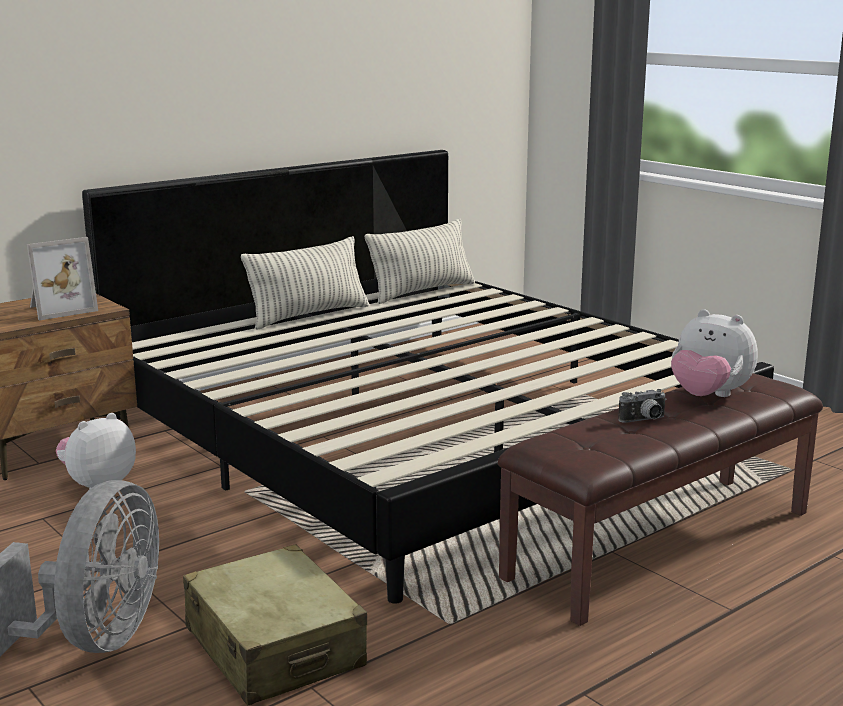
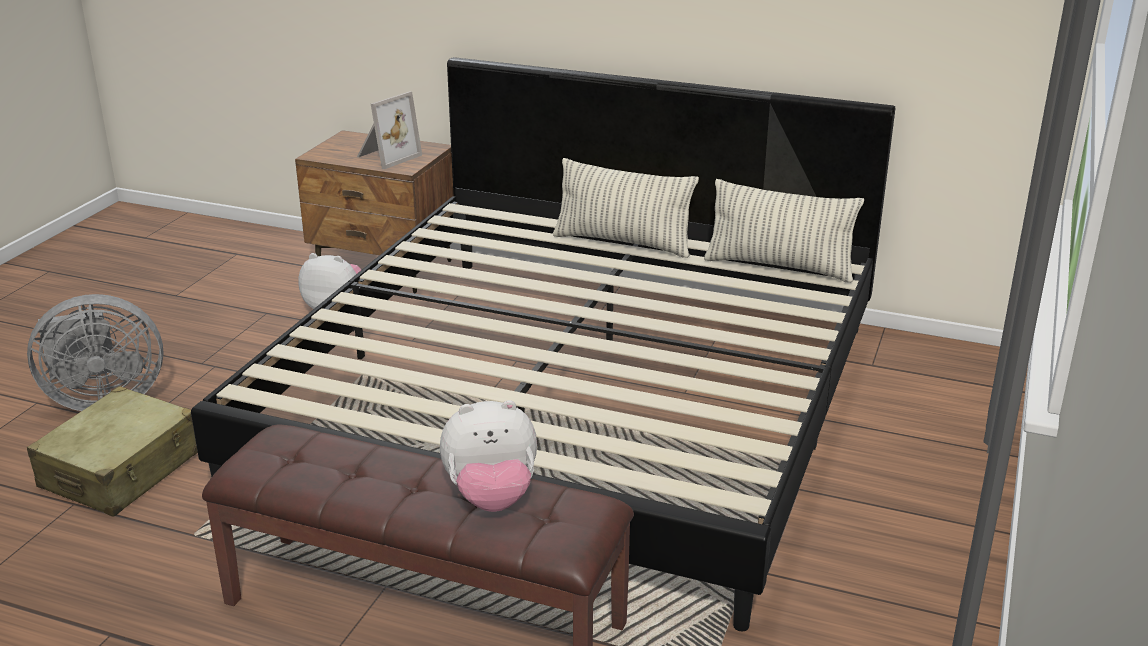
camera: 60 degrees right, 10 degrees up
(60, 309) = (386, 156): picture frame -> picture frame turned 75 degrees counterclockwise
(644, 421) = (379, 474): camera -> none
(708, 396) = (491, 498): plush toy -> plush toy turned 105 degrees counterclockwise

